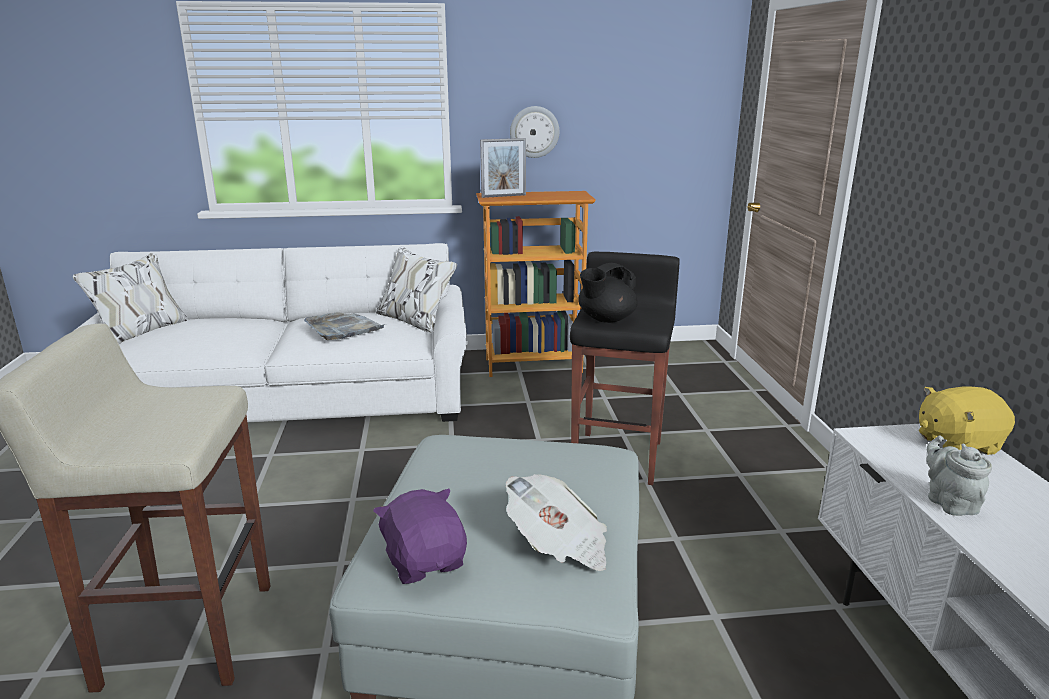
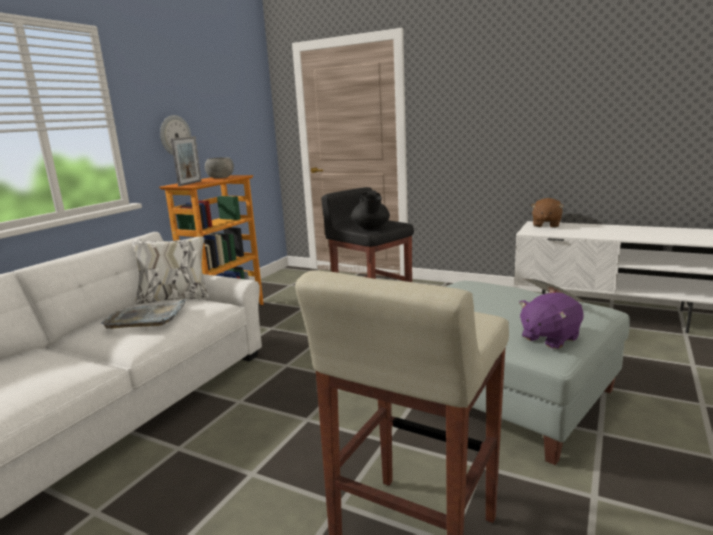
camera: 55 degrees left, 5 degrees down
(425, 561) = (549, 338): purple plush toy -> purple plush toy turned 45 degrees counterclockwise
(556, 195) = (220, 178): none -> grey bowl
(949, 502) = (590, 235): grey teapot -> none
(956, 443) = (546, 225): yellow plush toy -> brown plush toy

